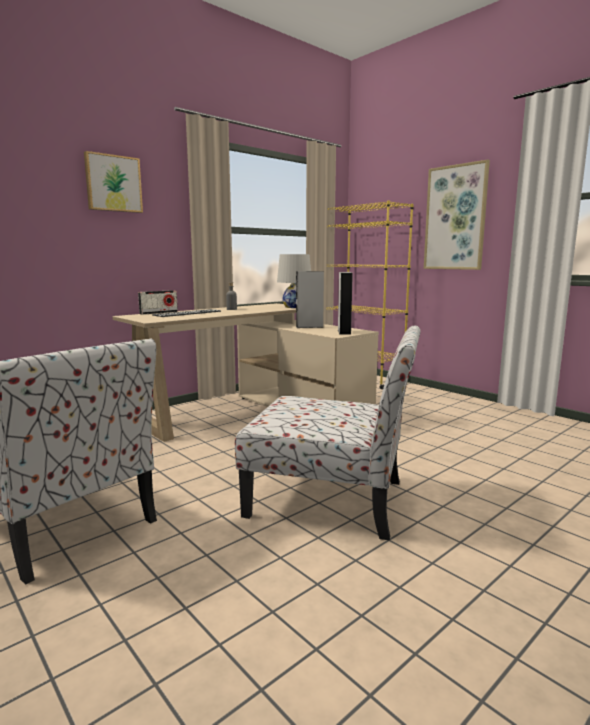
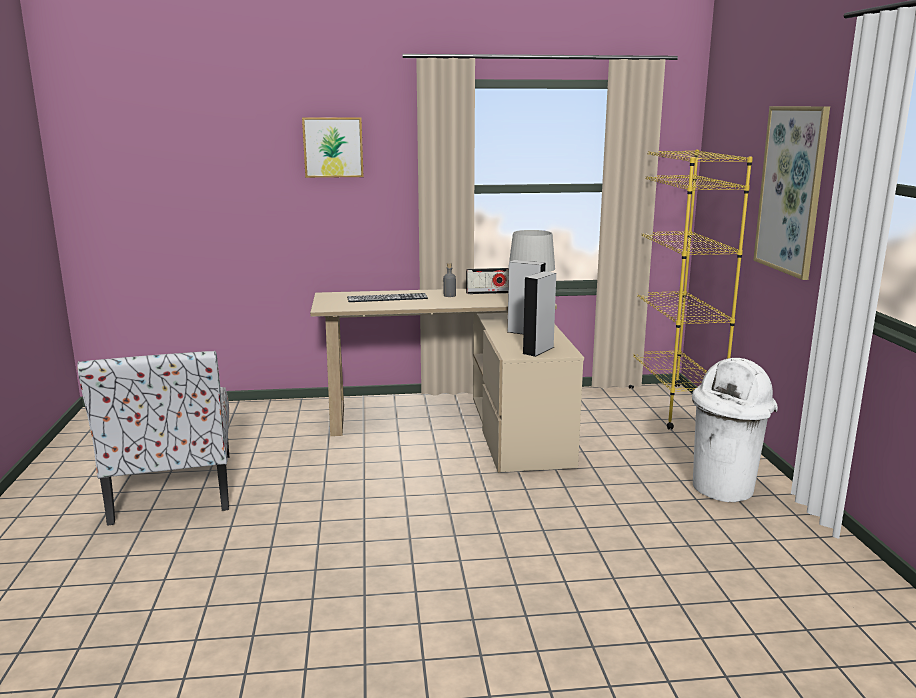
camera: 35 degrees right, 5 degrees up
(159, 313) = (364, 292): radio -> radio (487, 293)
(331, 499) = (378, 542): chair -> none
(462, 409) = (724, 489): none -> white trash can

